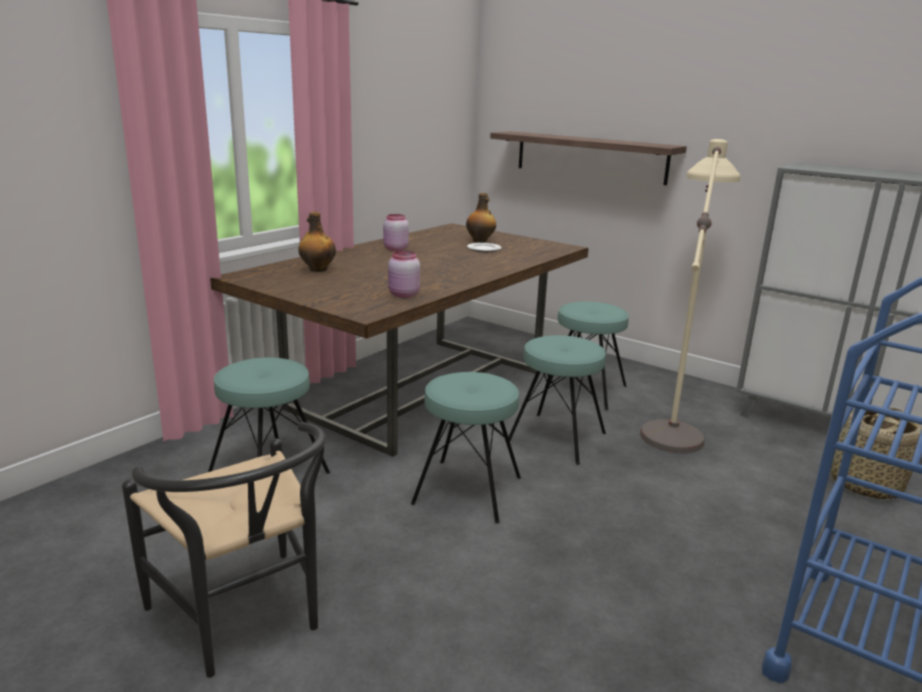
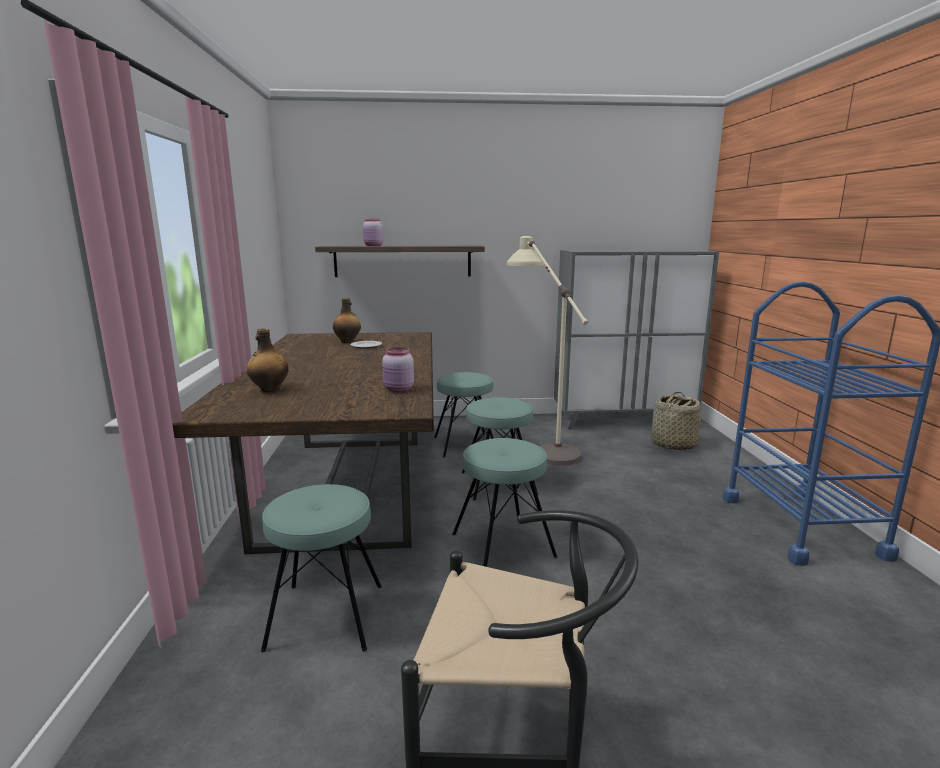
camera: 40 degrees left, 5 degrees down
(395, 249) = (295, 360): pink jar -> pink jar (373, 246)

